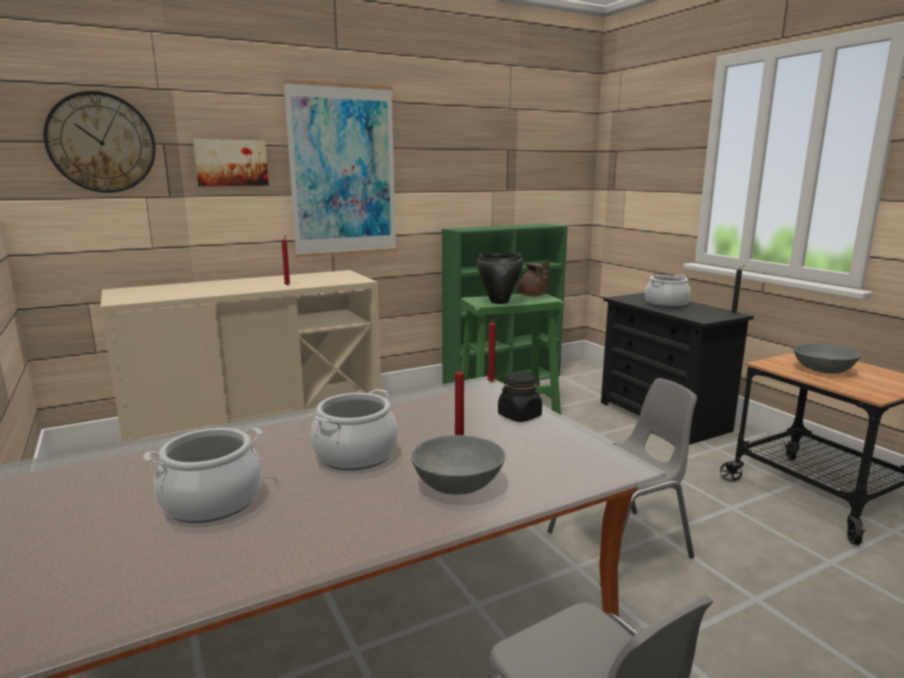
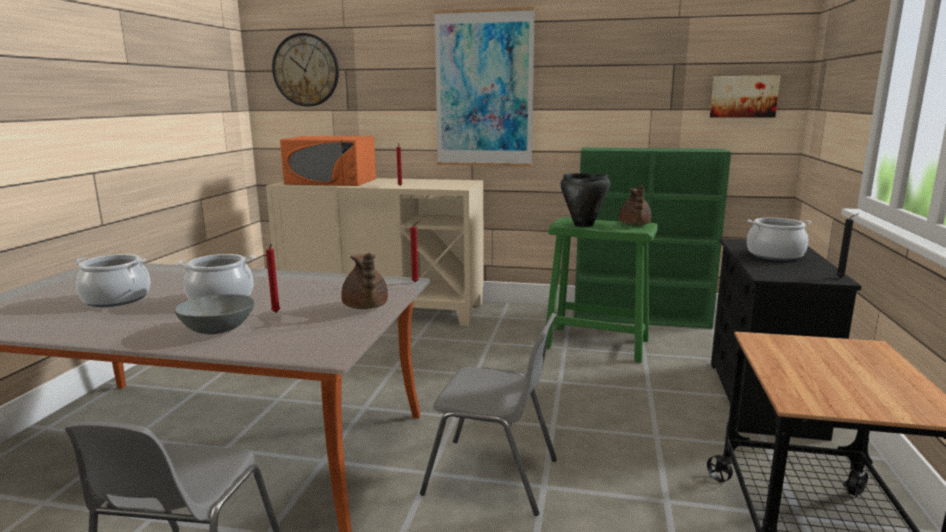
camera: 40 degrees right, 0 degrees up
(180, 290) = (331, 181): none -> orange microwave
(231, 163) = (391, 83): picture -> picture (743, 96)
(519, 416) = (365, 307): black jar -> brown teapot
(823, 370) = (821, 363): grey bowl -> none

